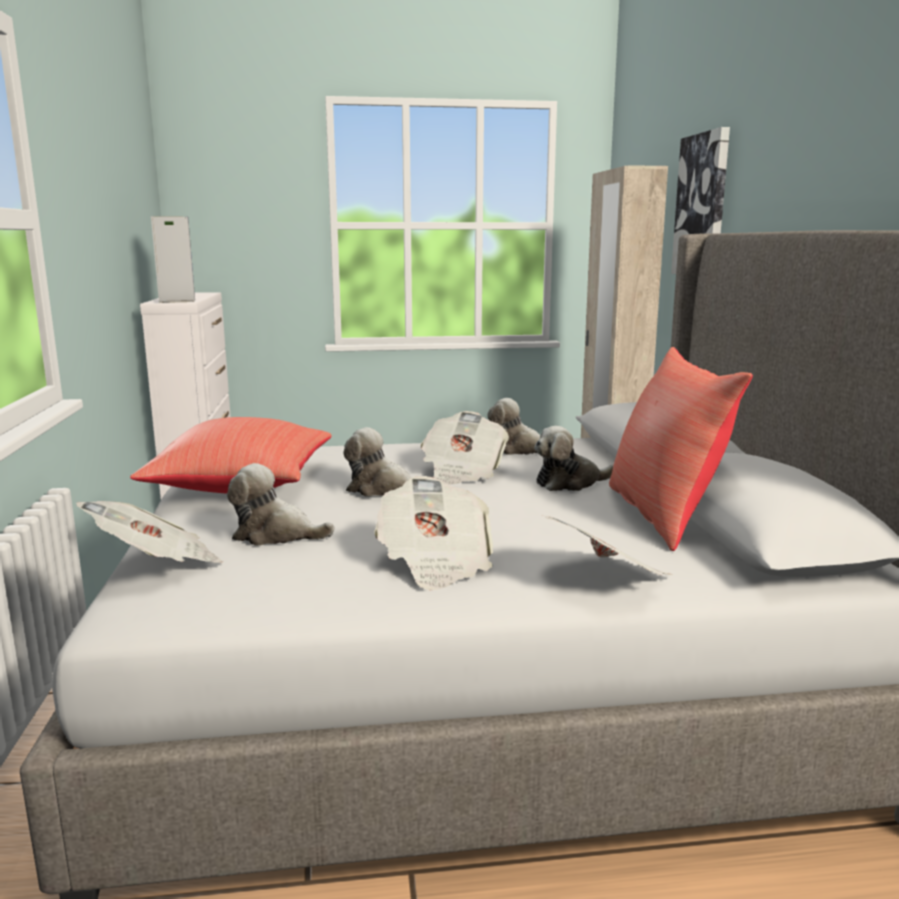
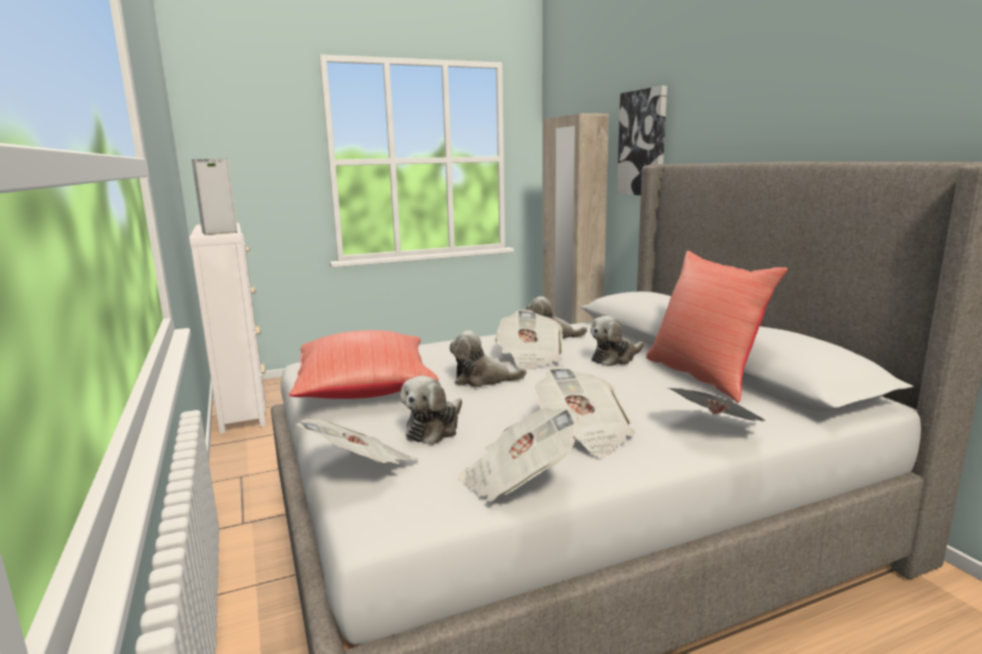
camera: 15 degrees left, 0 degrees up
(275, 535) = (434, 428): plush toy -> plush toy turned 60 degrees counterclockwise
(306, 599) = (517, 480): none -> newspaper

